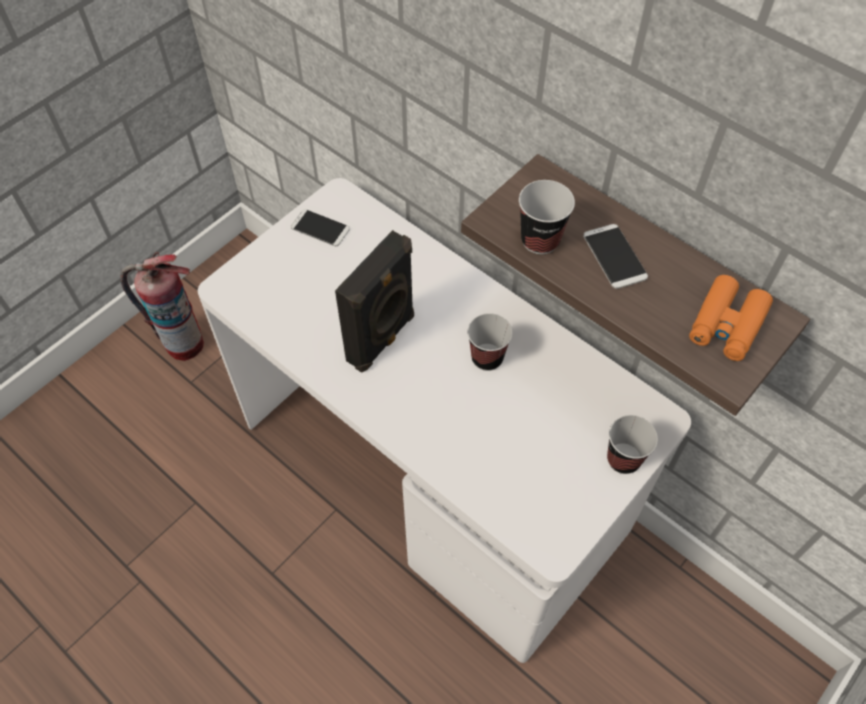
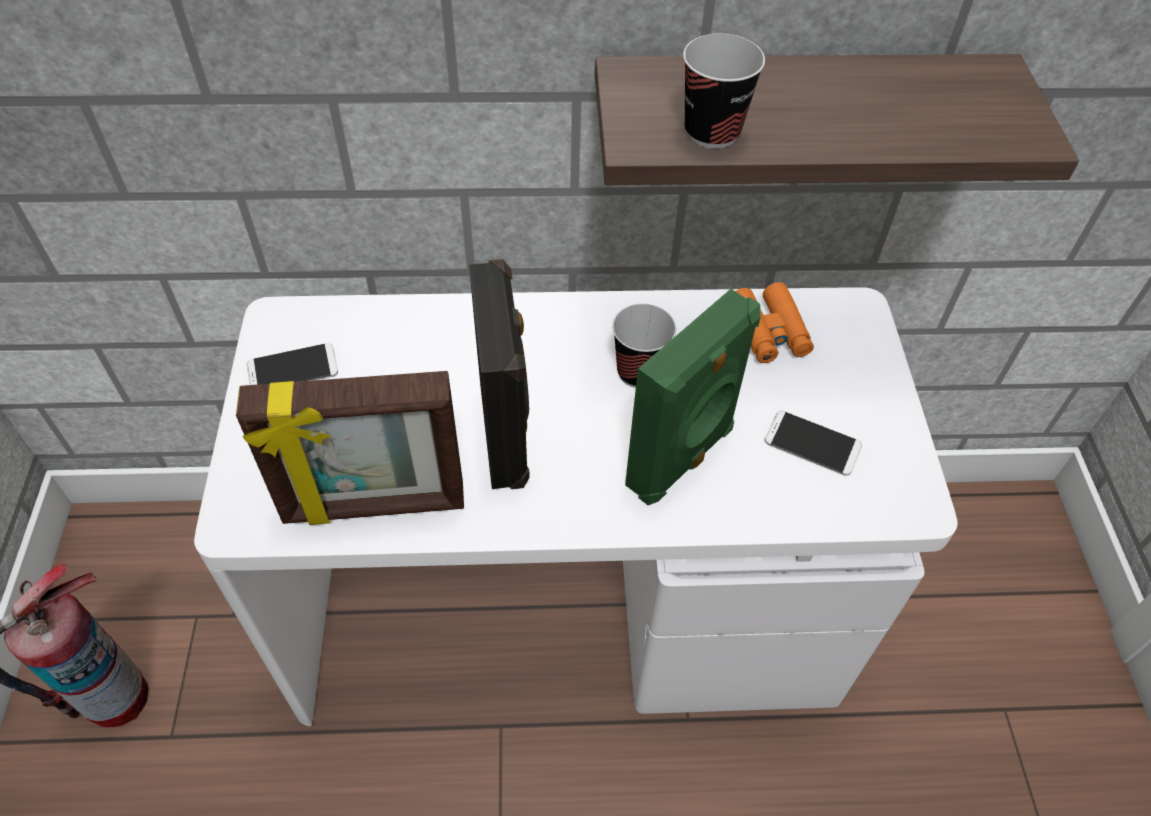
camera: 45 degrees left, 5 degrees down
(286, 327) = (374, 507): none -> picture frame
(456, 421) = (682, 459): none -> green speaker
(614, 256) = (800, 103): phone -> phone (812, 443)
(623, 459) = (870, 370): cup -> none
(726, 325) = (972, 100): orange binoculars -> orange binoculars (769, 331)

